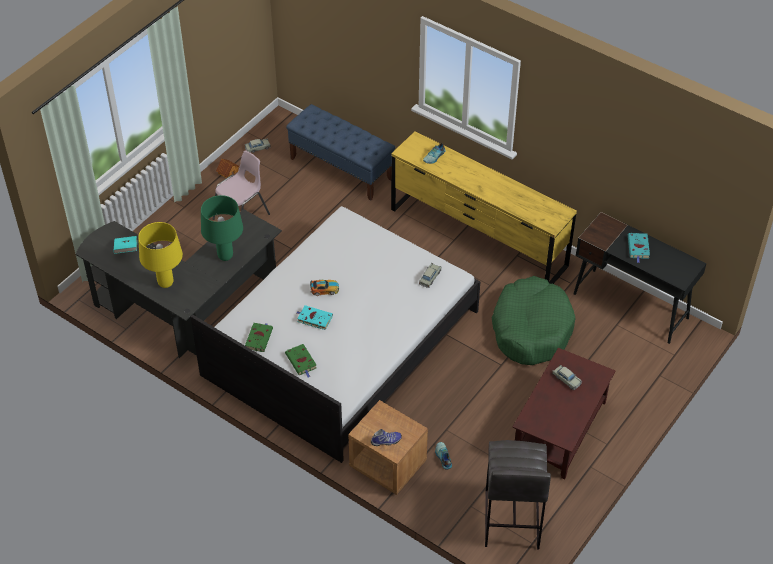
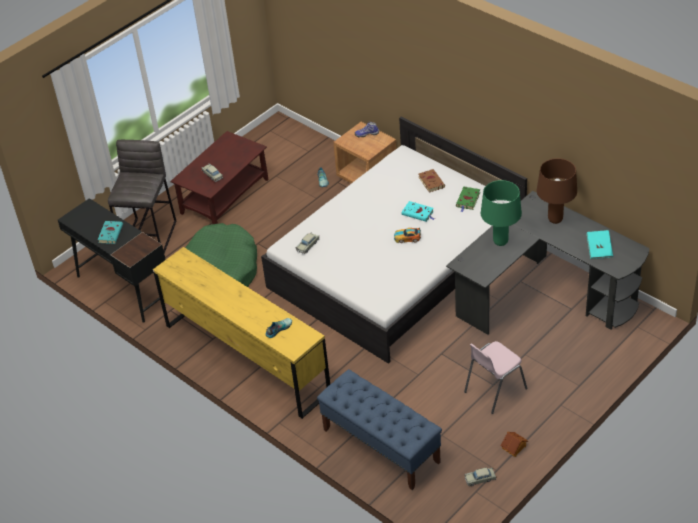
camera: 170 degrees left, 5 degrees down
(165, 283) = (555, 220): yellow table lamp -> brown table lamp
(301, 362) = (431, 181): green book -> brown book
(511, 520) = (281, 143): grey stool -> grey stool (150, 237)

